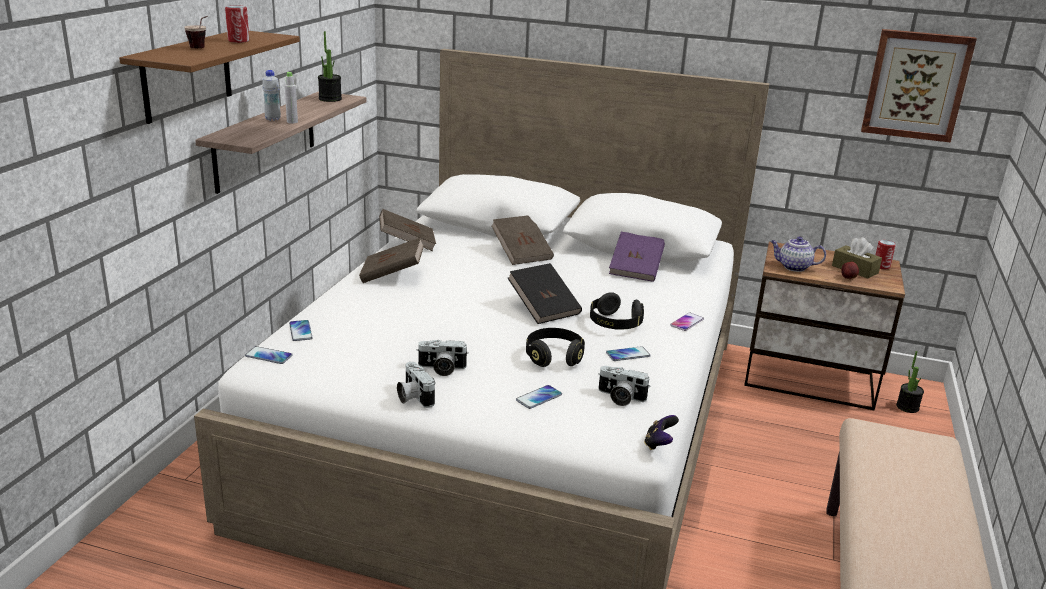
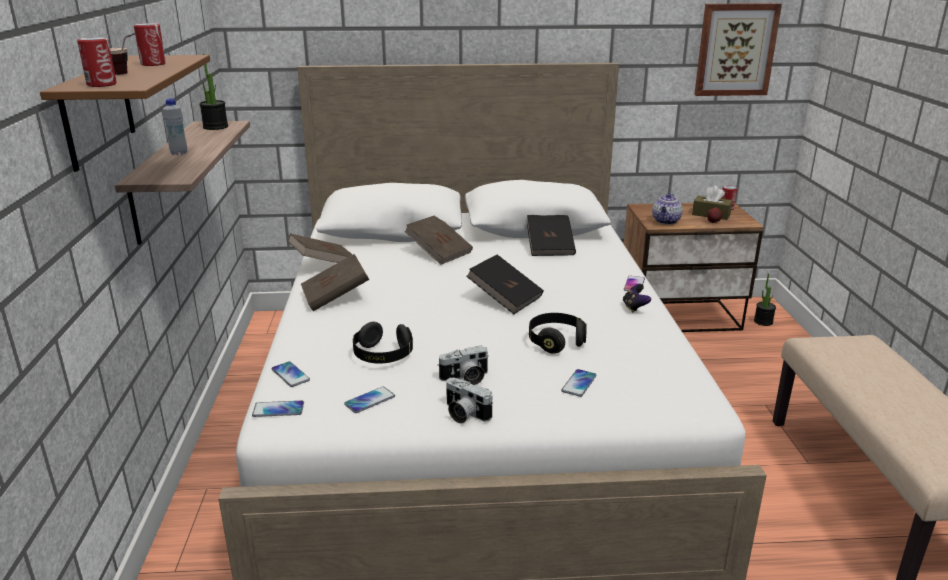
camera: 20 degrees left, 0 degrees up
(168, 56) = (101, 84): none -> can
(292, 122) = (204, 153): grey bottle -> none
(615, 324) = (578, 299): black headphones -> black headphones (383, 355)
(620, 398) = (646, 365): camera -> none
(628, 354) = (615, 324): phone -> phone (369, 400)
(636, 269) = (549, 247): purple book -> black book
(659, 444) = (718, 399): game controller -> game controller (634, 307)
(793, 267) = (666, 221): teapot -> teapot turned 60 degrees counterclockwise

